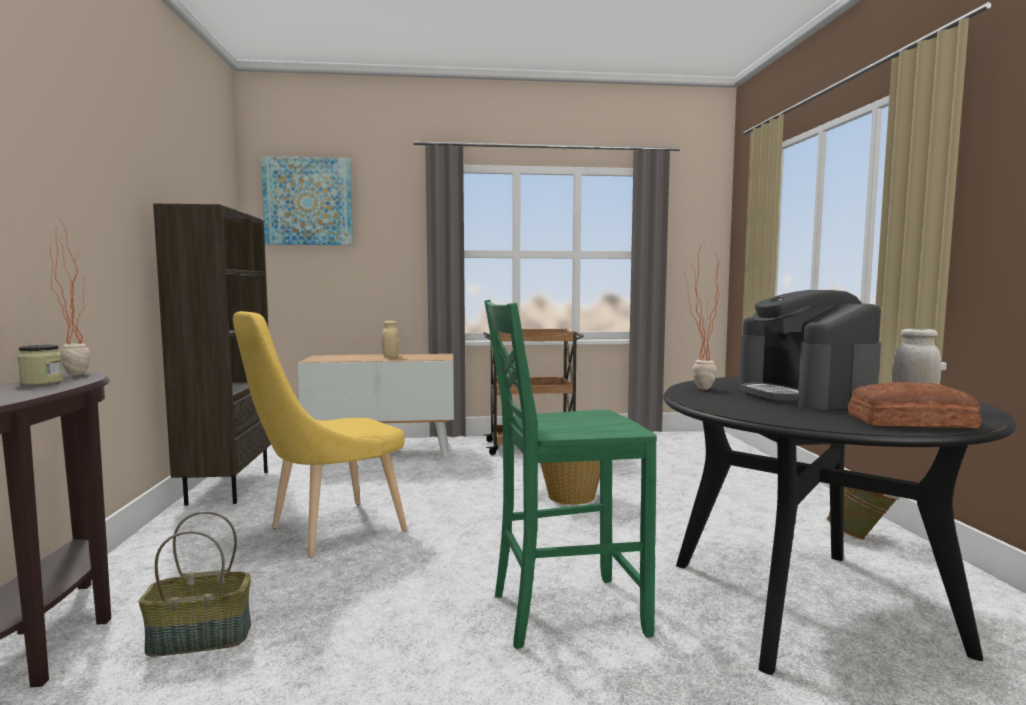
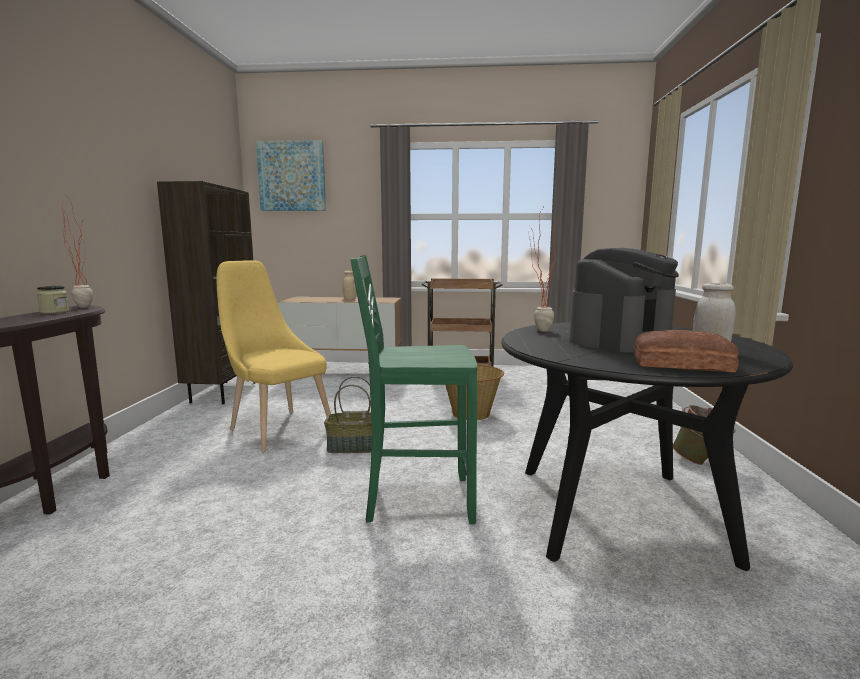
camera: 10 degrees right, 5 degrees up
(198, 639) = (156, 494): basket -> basket (353, 447)
(328, 531) = (277, 428): yellow chair -> yellow chair turned 75 degrees clockwise
(804, 396) = (621, 339): coffee machine -> coffee machine turned 135 degrees counterclockwise

